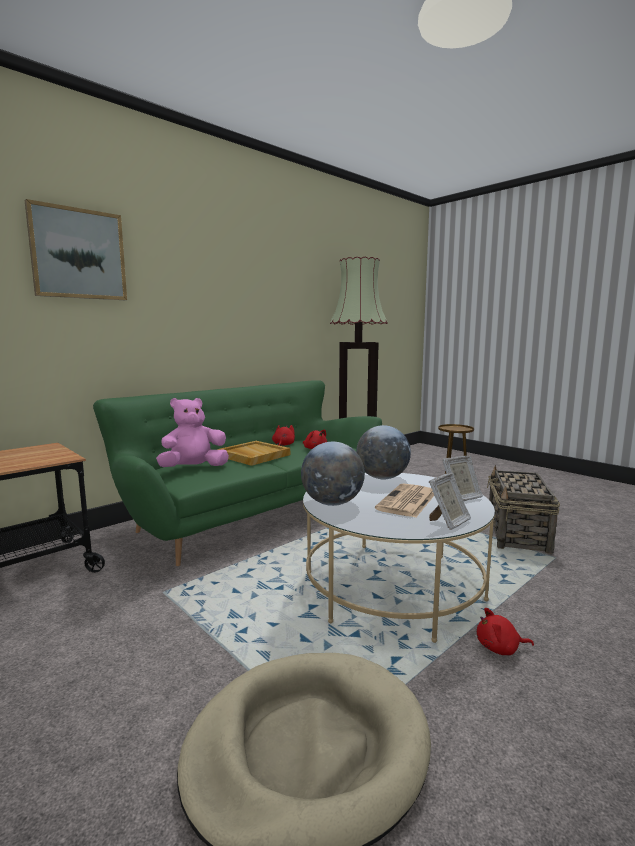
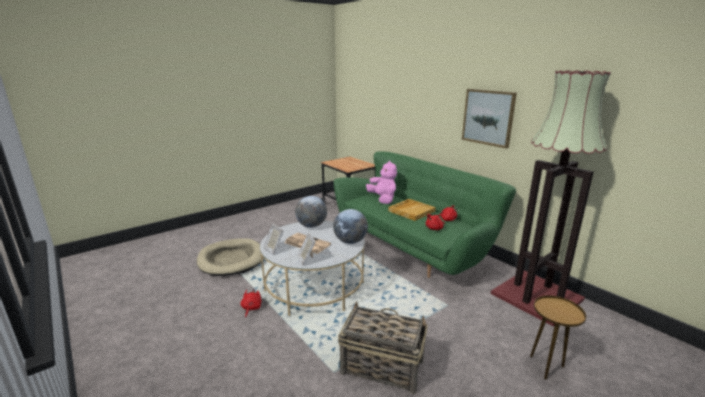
camera: 95 degrees right, 10 degrees up
(78, 254) = (398, 79): picture -> picture (488, 117)

